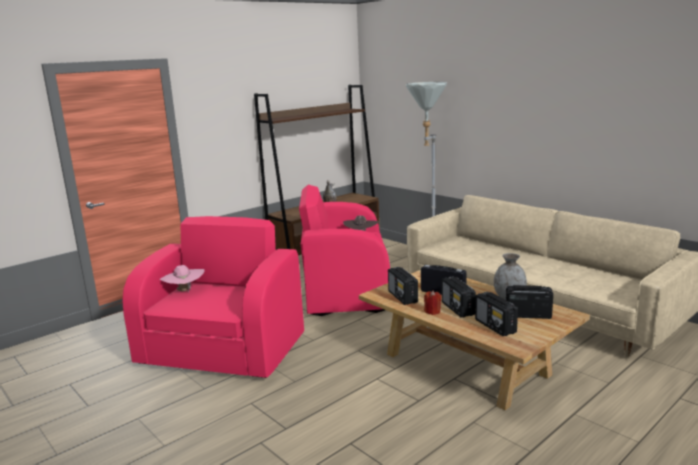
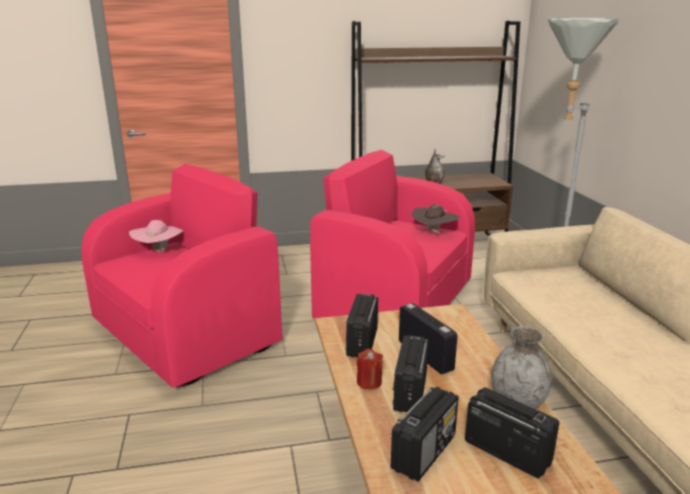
camera: 30 degrees right, 5 degrees up
(495, 326) = (424, 452): radio -> radio turned 150 degrees counterclockwise

